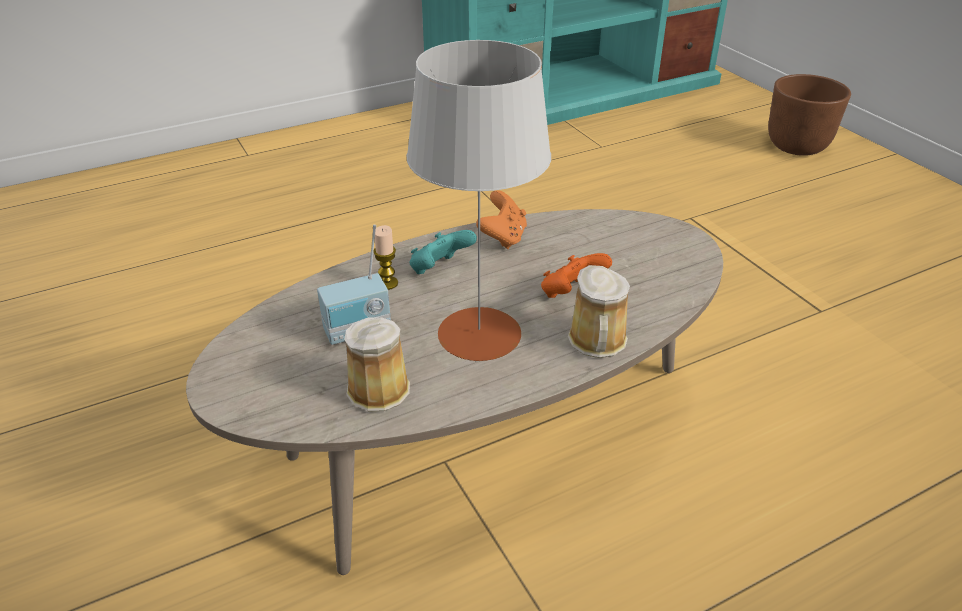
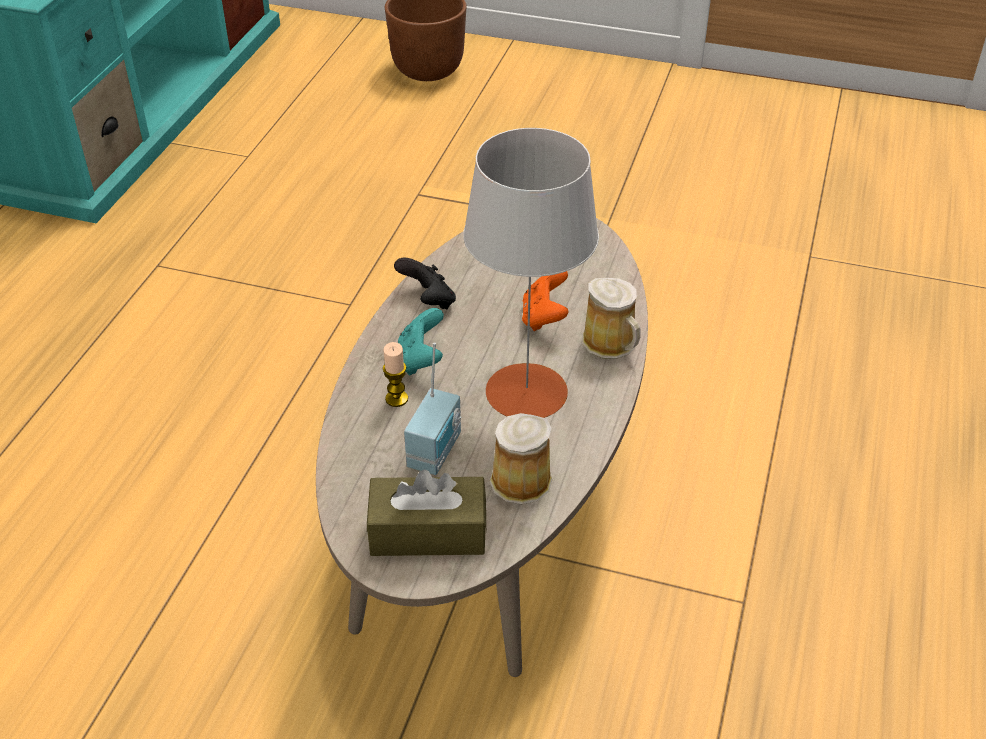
camera: 45 degrees left, 5 degrees up
(271, 377) = (428, 532): none -> brown tissue box
(503, 237) = (428, 301): orange game controller -> black game controller

